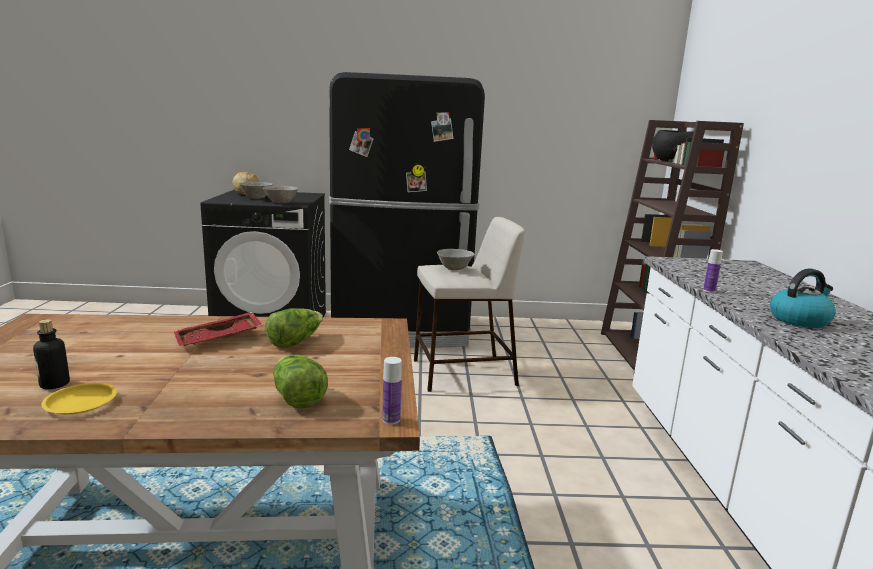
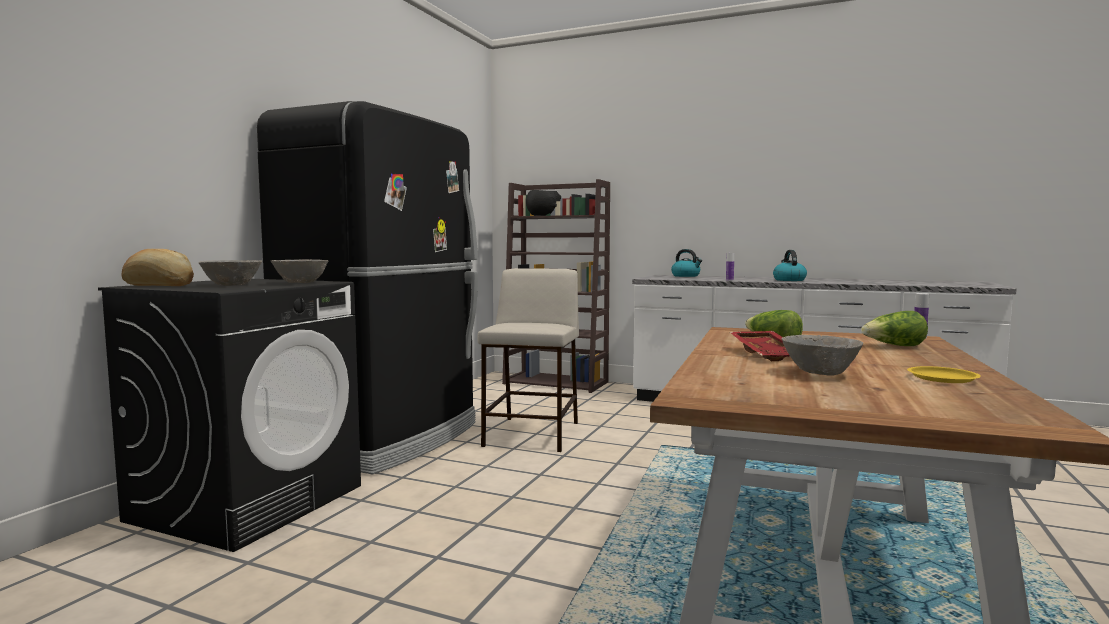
camera: 65 degrees left, 10 degrees down
(55, 384) = (905, 385): bottle -> none
(455, 268) = (520, 323): grey bowl -> grey bowl (820, 372)
(754, 272) = (686, 276): none -> kettle

